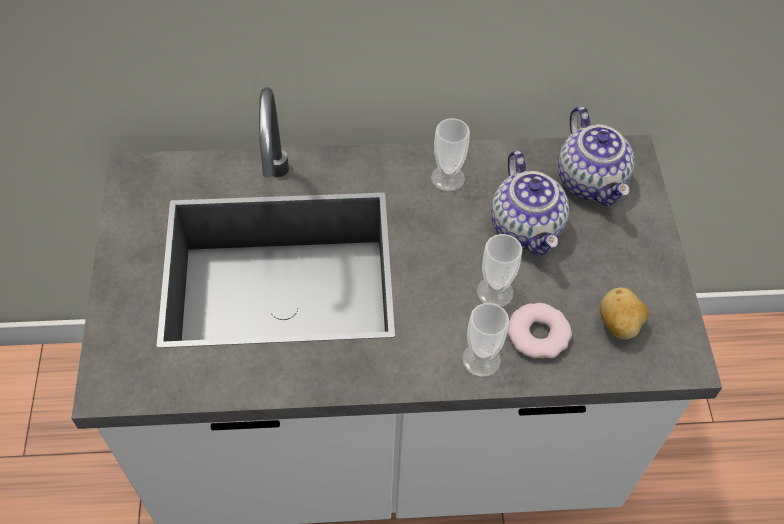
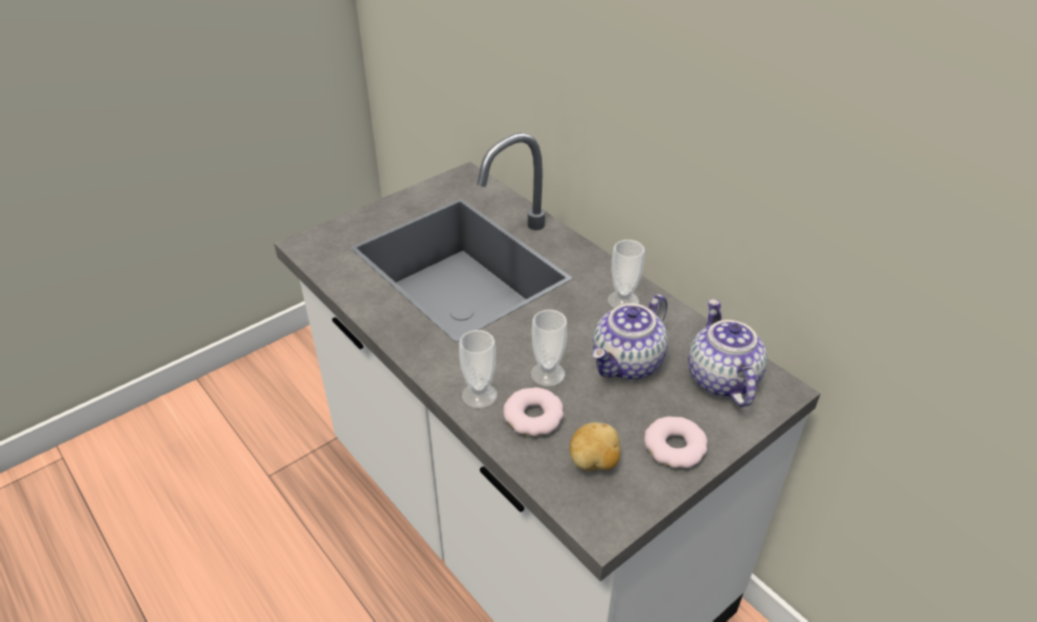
camera: 55 degrees right, 15 degrees down
(591, 181) = (720, 379): teapot -> teapot turned 135 degrees clockwise
(640, 261) = (675, 447): none -> donut

